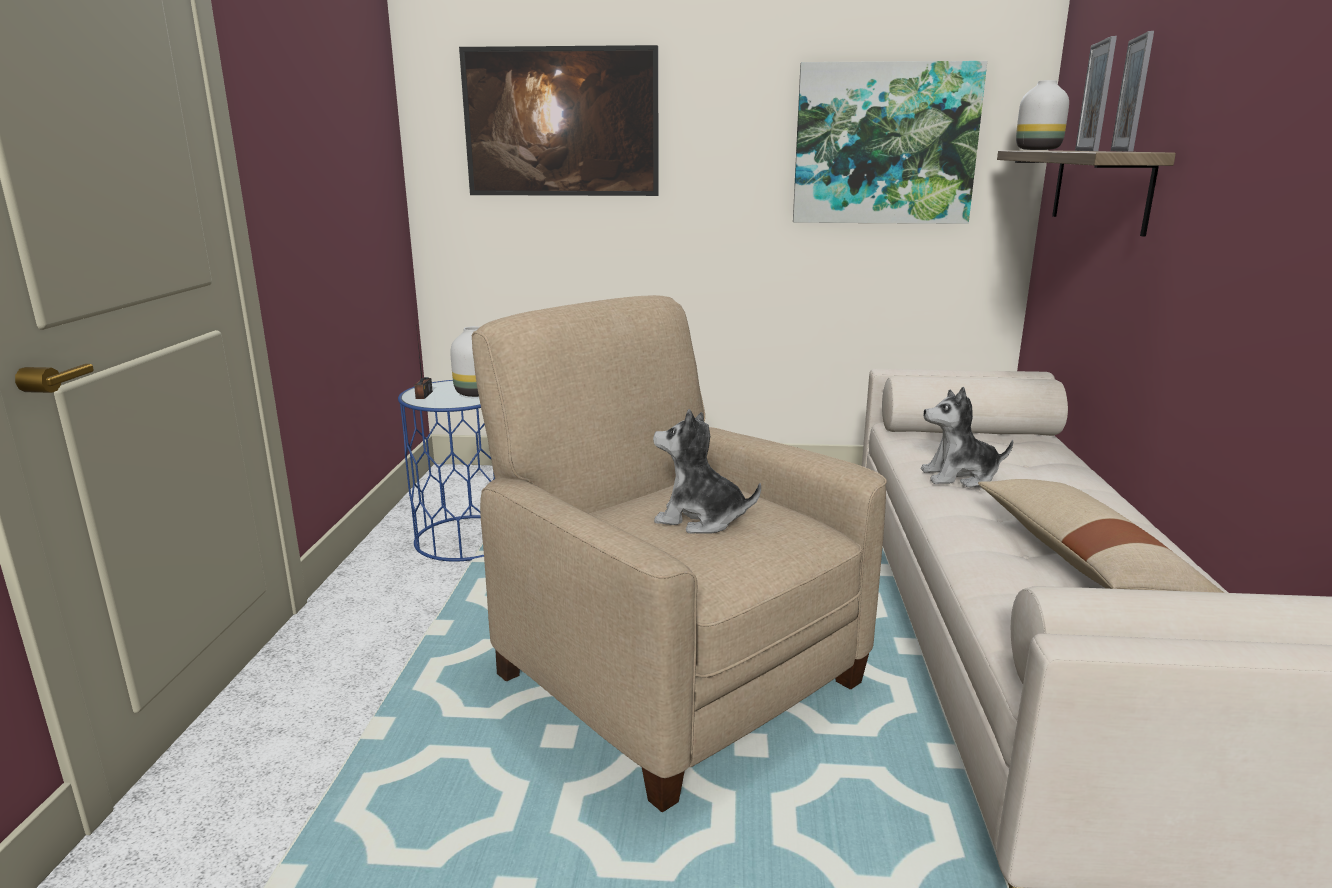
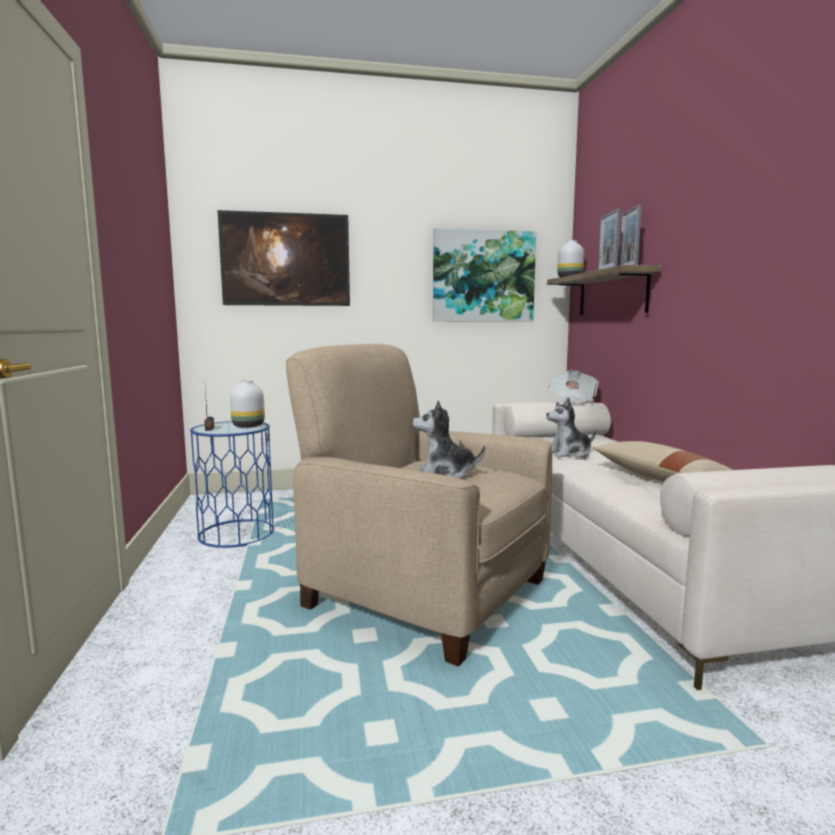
camera: 15 degrees left, 10 degrees down
(1008, 372) = (572, 401): none -> newspaper

